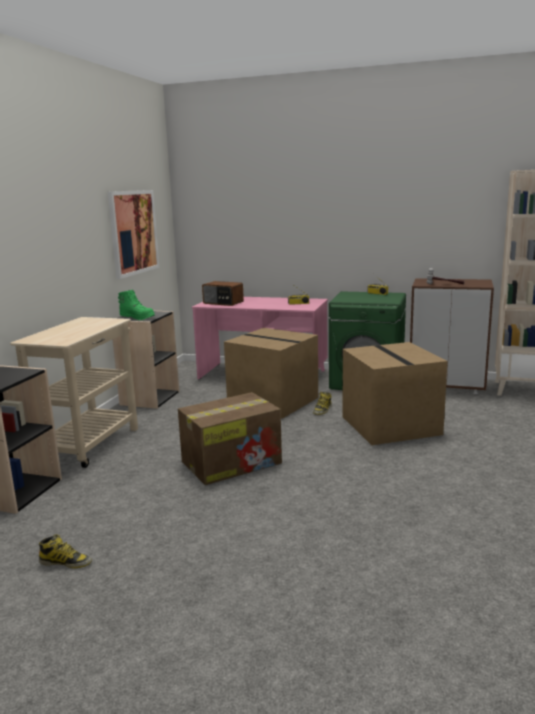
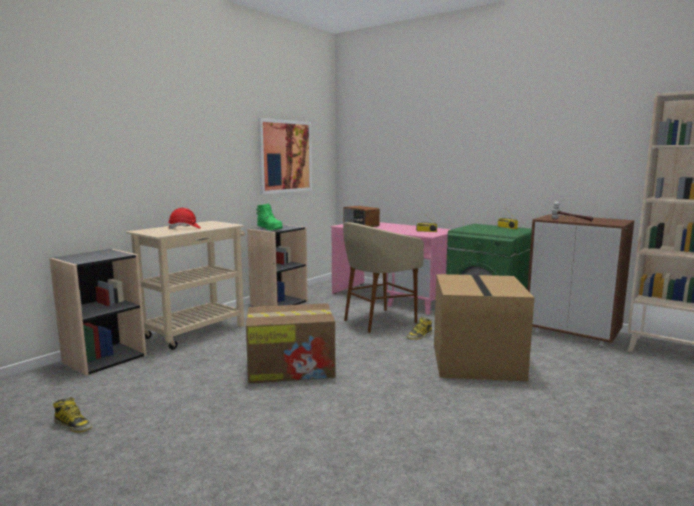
camera: 20 degrees right, 5 degrees down
(74, 331) = (184, 228): none -> red hard hat
(271, 401) = (378, 321): cardboard box -> beige stool

